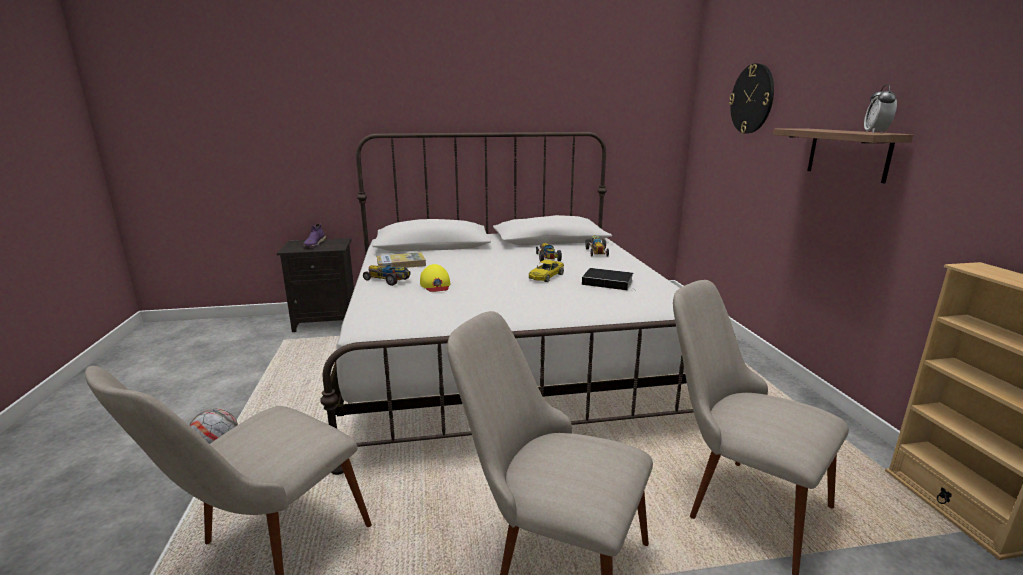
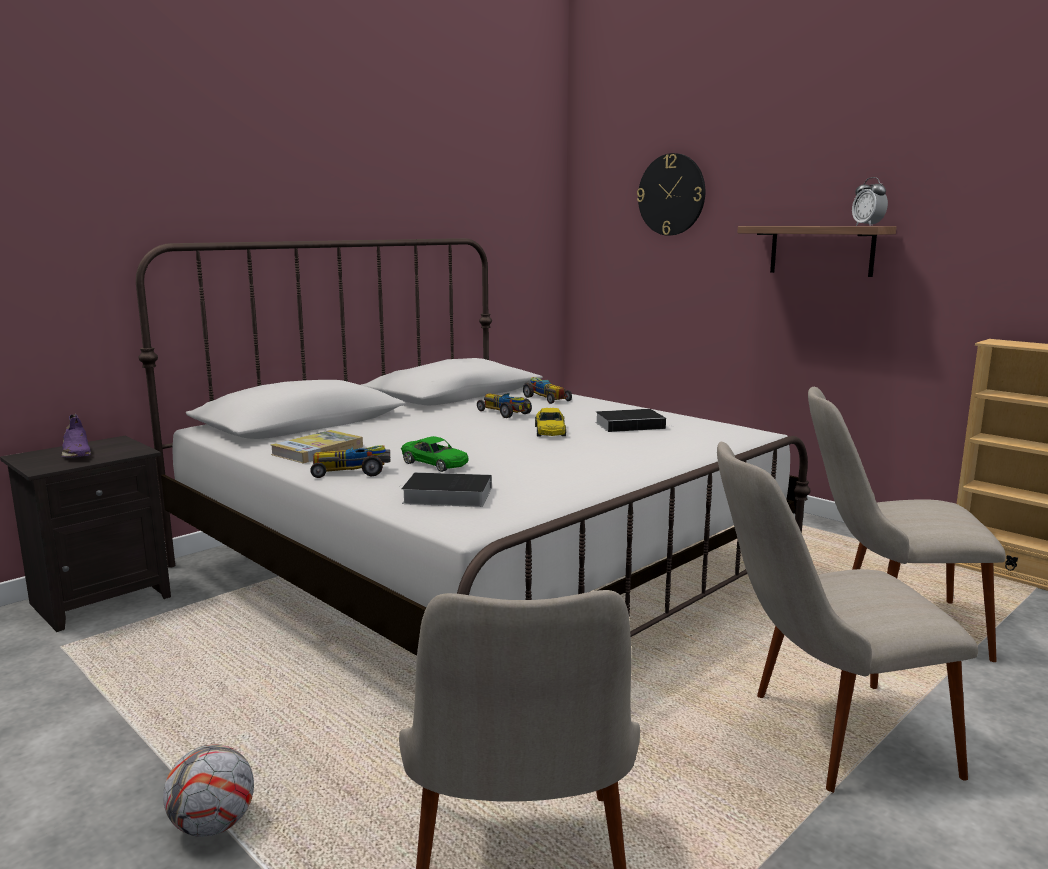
camera: 35 degrees left, 5 degrees down
(396, 306) = (444, 496): none -> book
(435, 284) = (434, 464): yellow cap -> green toy car

